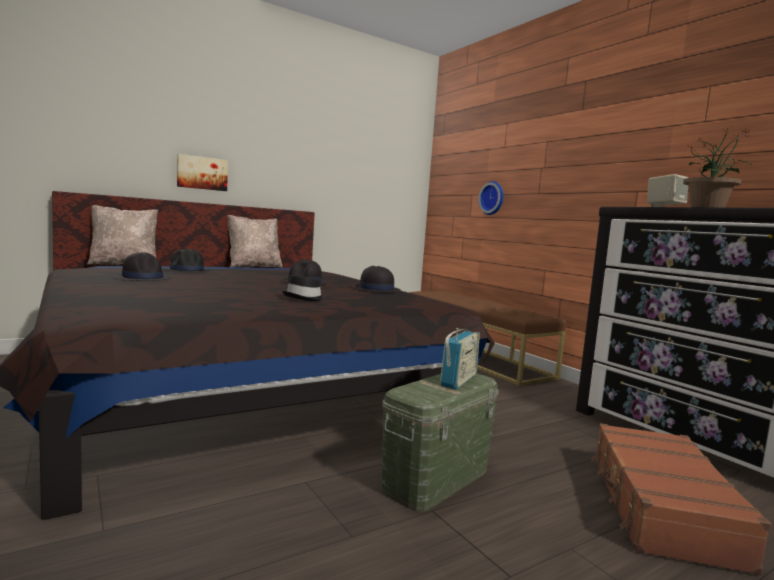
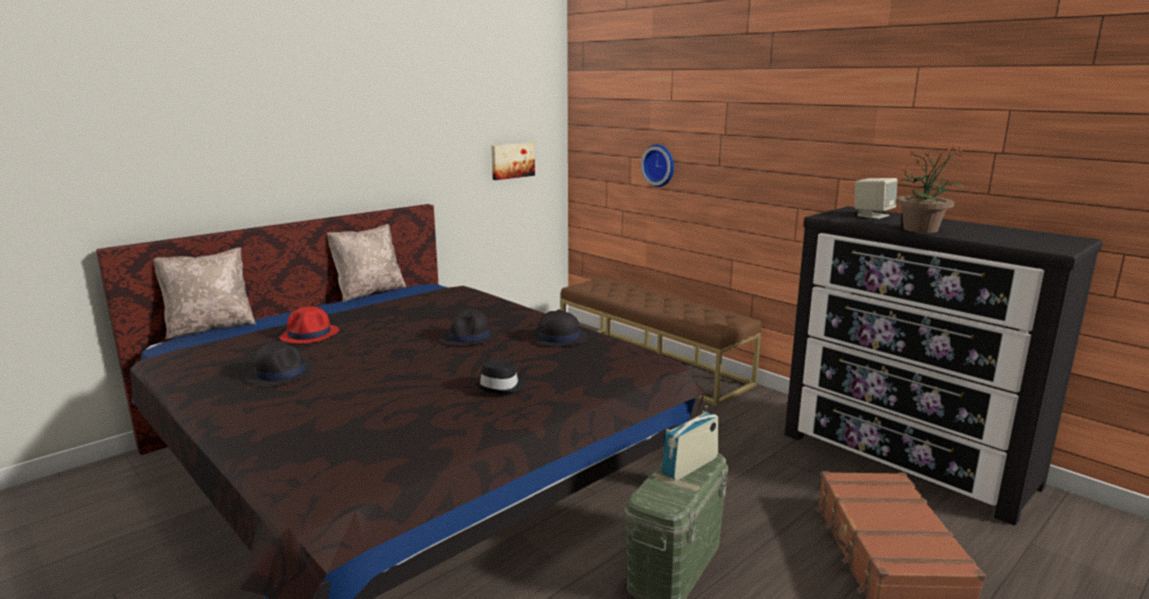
camera: 10 degrees left, 10 degrees up
(187, 271) = (310, 335): black hat -> red hat
(202, 173) = (284, 182): picture -> picture (512, 160)
(458, 380) = (690, 466): radio -> radio turned 150 degrees counterclockwise

